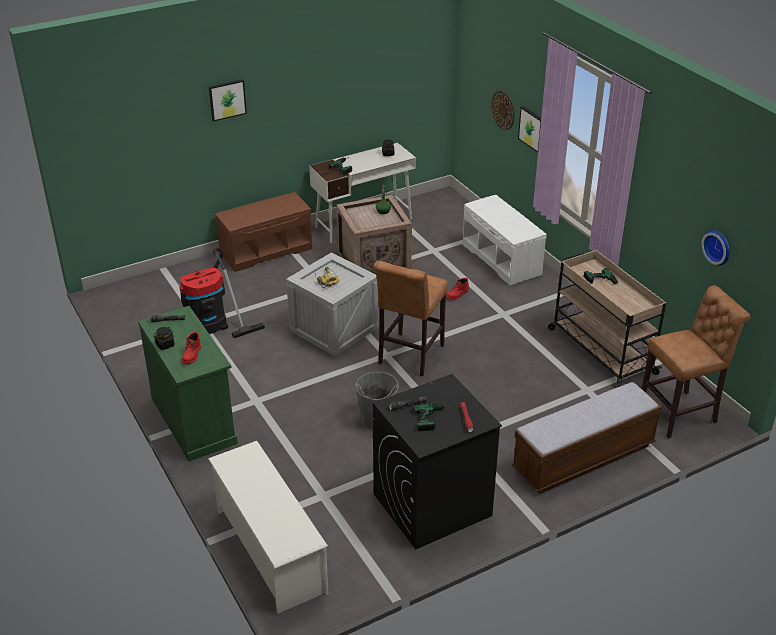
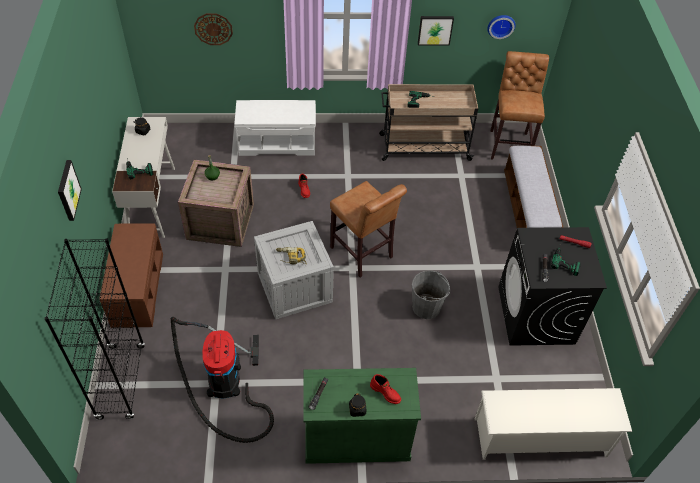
camera: 65 degrees left, 15 degrees up
(173, 277) = (121, 382): none -> black bookcase
(532, 129) = (261, 28): picture -> picture (435, 29)

